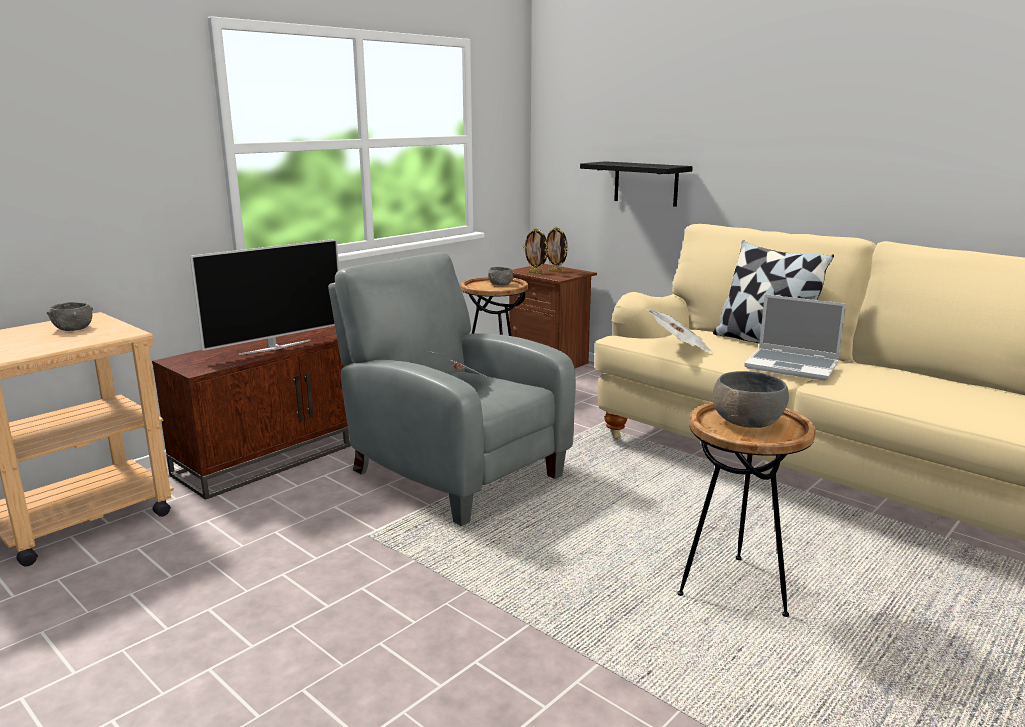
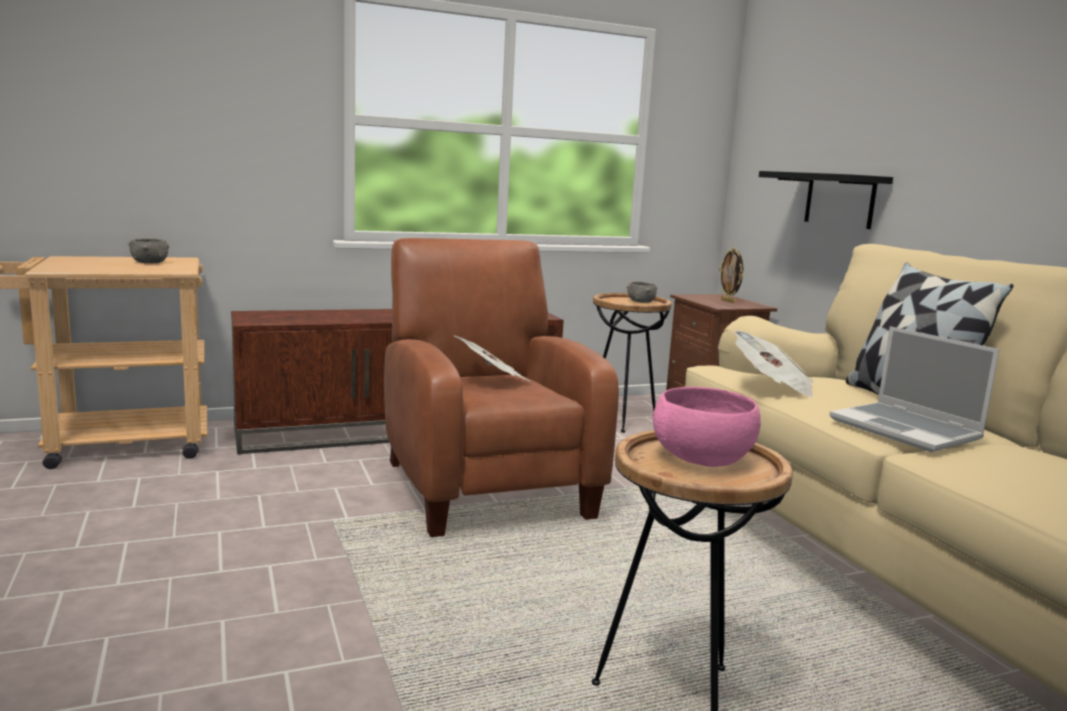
camera: 25 degrees right, 5 degrees down
(275, 347) = (345, 318): television -> none
(452, 471) = (484, 485): grey armchair -> brown armchair
(536, 273) = (702, 300): picture frame -> none
(746, 422) = (701, 458): grey bowl -> pink bowl

